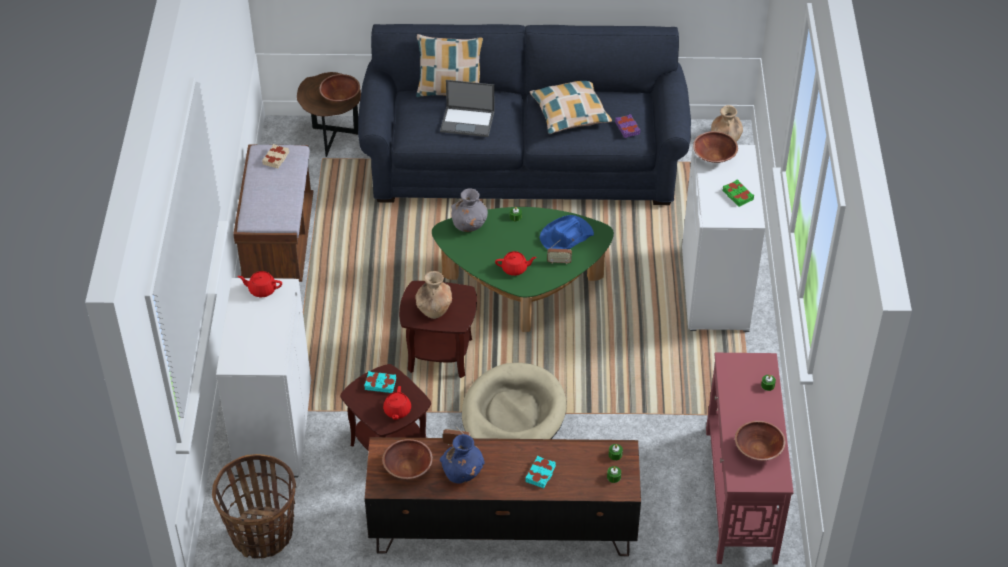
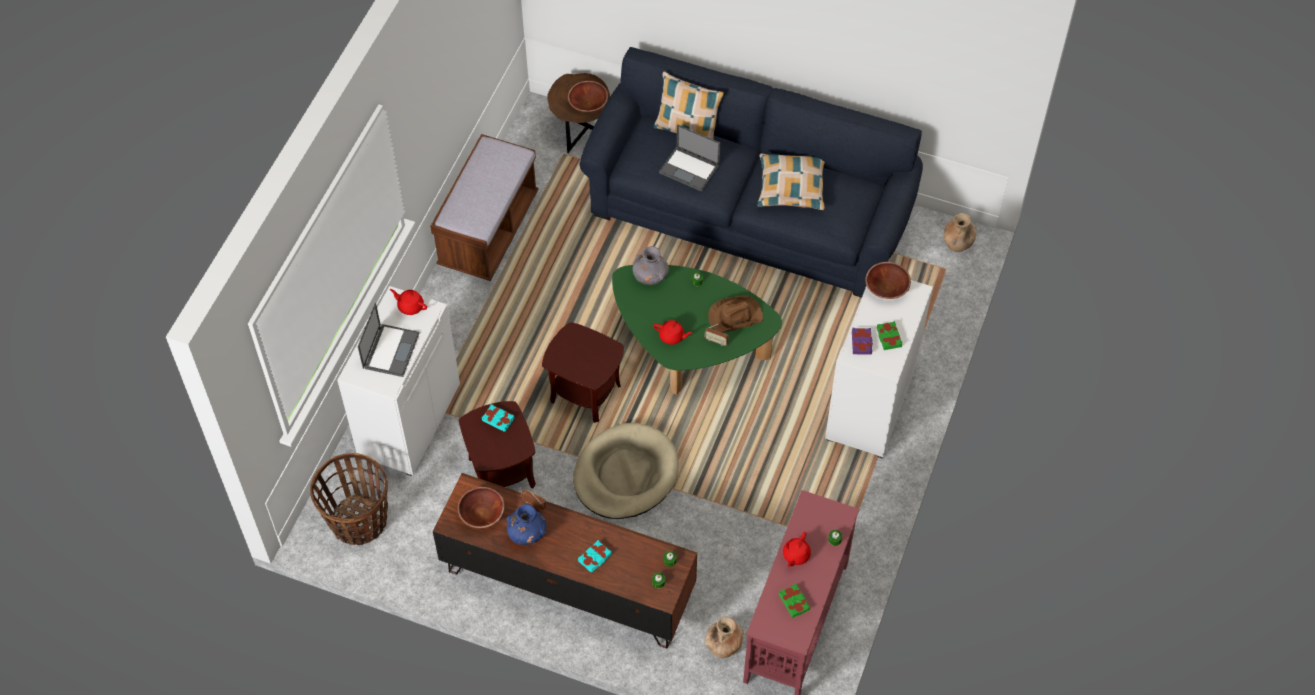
camera: 20 degrees right, 10 degrees up
(260, 333) = (391, 350): none -> laptop
(276, 158) = (498, 157): beige book -> none
(397, 411) = (501, 451): red teapot -> red teapot (796, 555)
(434, 308) = (578, 357): brown vase -> brown vase (723, 644)
(566, 236) = (734, 316): blue hat -> brown hat
(627, 128) = (839, 219): purple book -> purple book (862, 343)
(758, 450) = (794, 602): brown bowl -> green book

